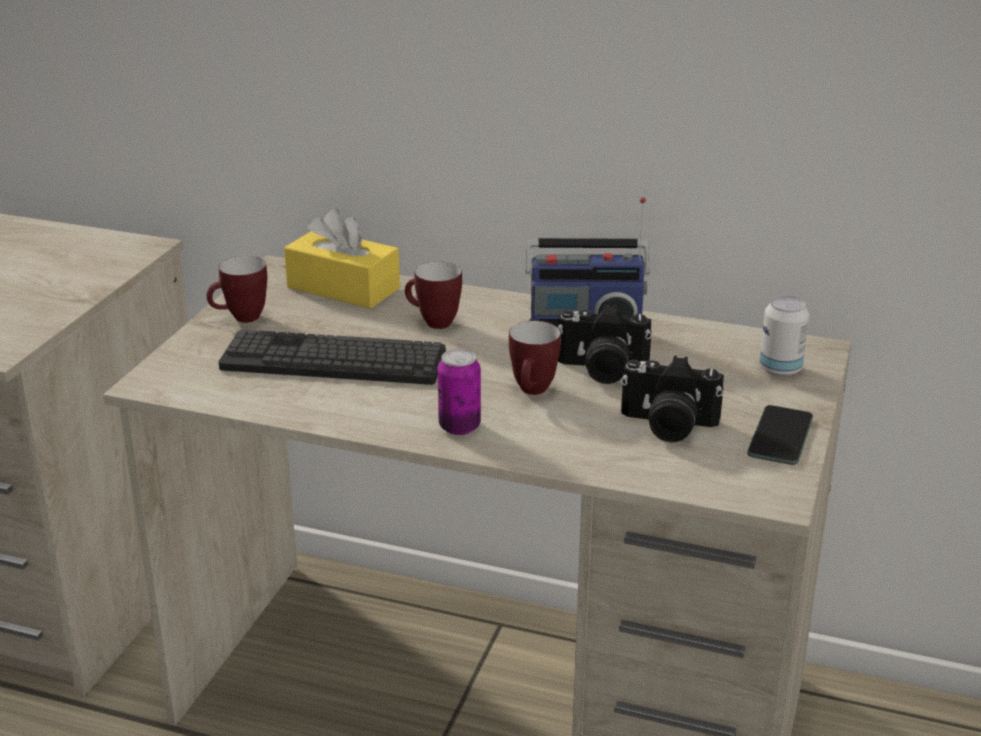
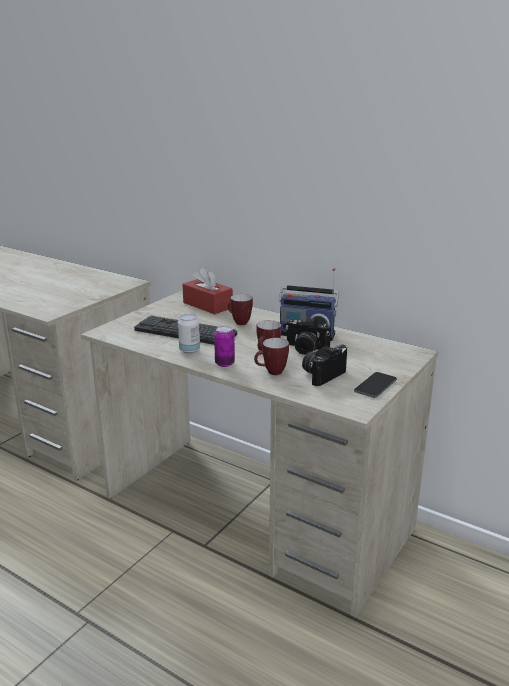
camera: 15 degrees right, 5 degrees down
(240, 319) = (155, 312): mug -> mug (271, 372)
(343, 288) = (207, 305): yellow tissue box -> red tissue box
(667, 426) = (322, 375): camera -> camera turned 105 degrees clockwise
(780, 369) = (393, 358): can -> can (189, 350)

